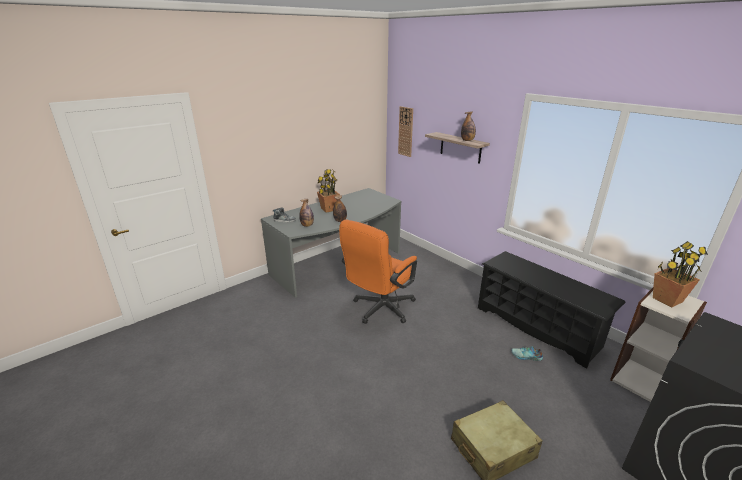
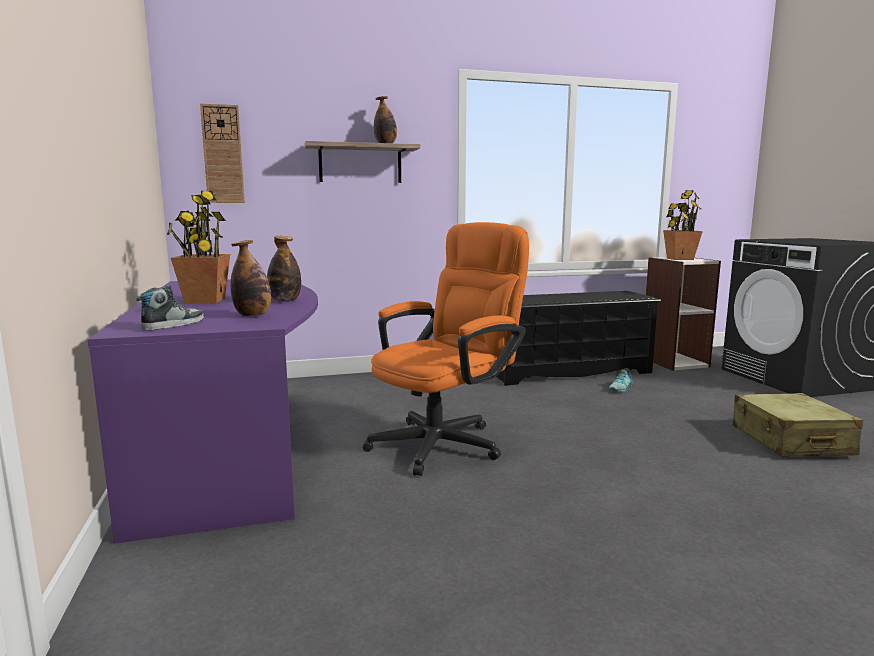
camera: 65 degrees left, 15 degrees down
(339, 265) = (235, 445): grey desk -> purple desk
(379, 310) = (446, 442): orange office chair -> orange office chair turned 105 degrees counterclockwise

